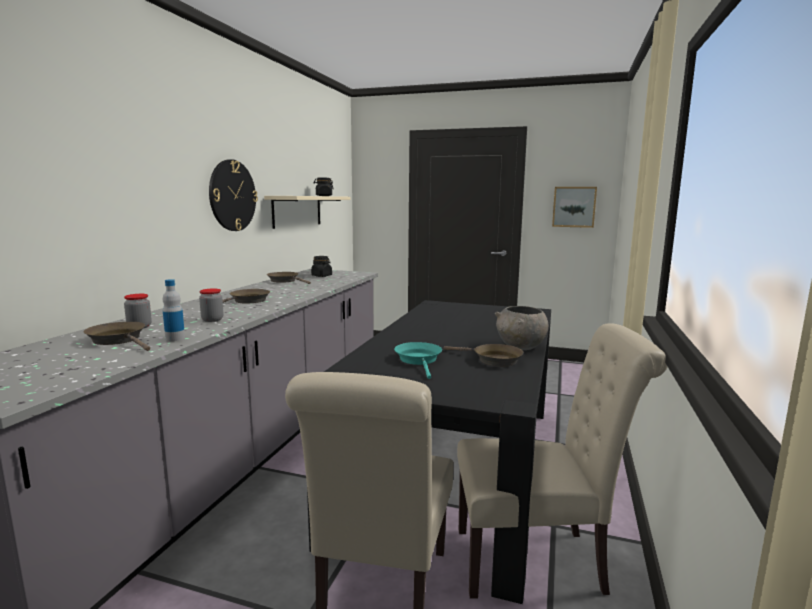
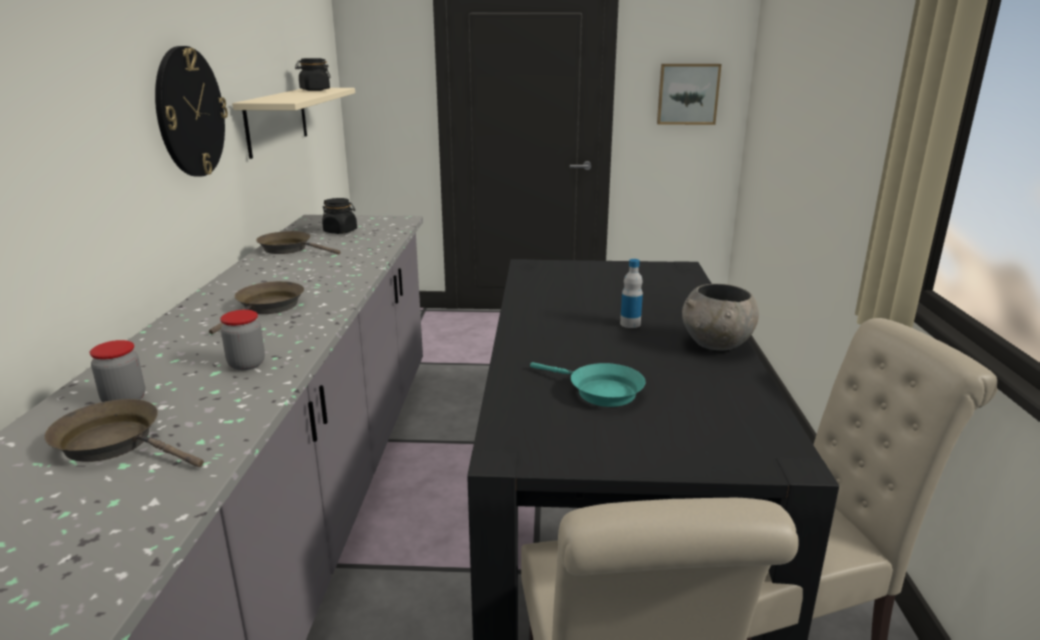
camera: 15 degrees left, 10 degrees up
(175, 338) = (220, 423): bottle -> bottle (630, 324)
(419, 360) = (600, 391): turquoise frying pan -> turquoise frying pan turned 150 degrees clockwise
(493, 360) = (700, 376): brown frying pan -> none

